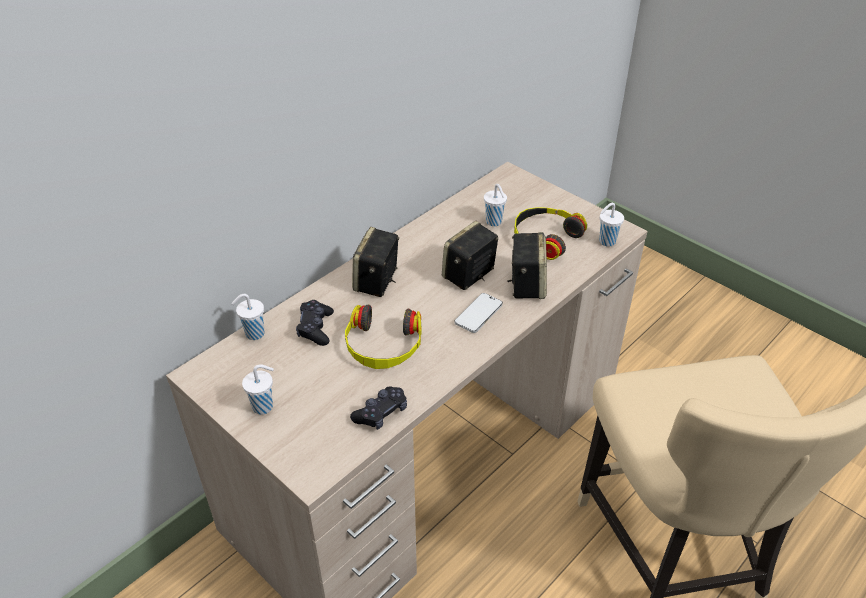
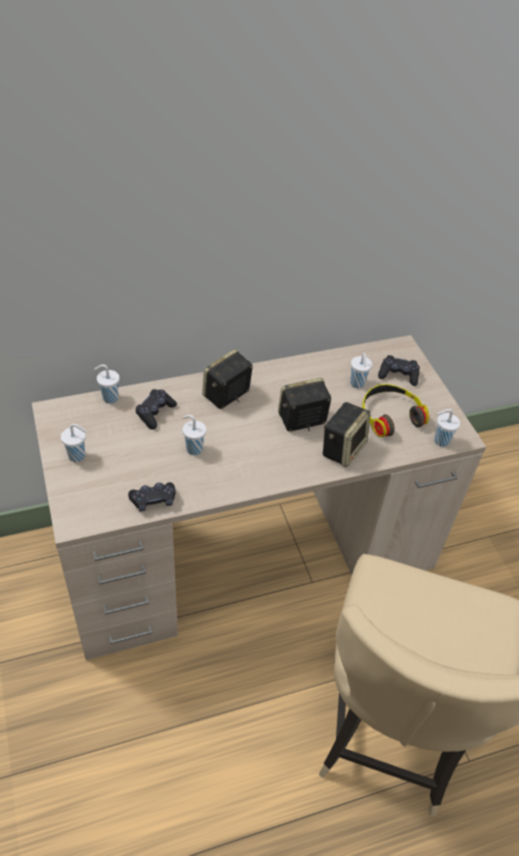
camera: 25 degrees right, 5 degrees up
(383, 346) = (193, 449): headphones -> white cup
(478, 314) = (284, 456): phone -> none
(524, 200) = (398, 375): none -> black game controller

